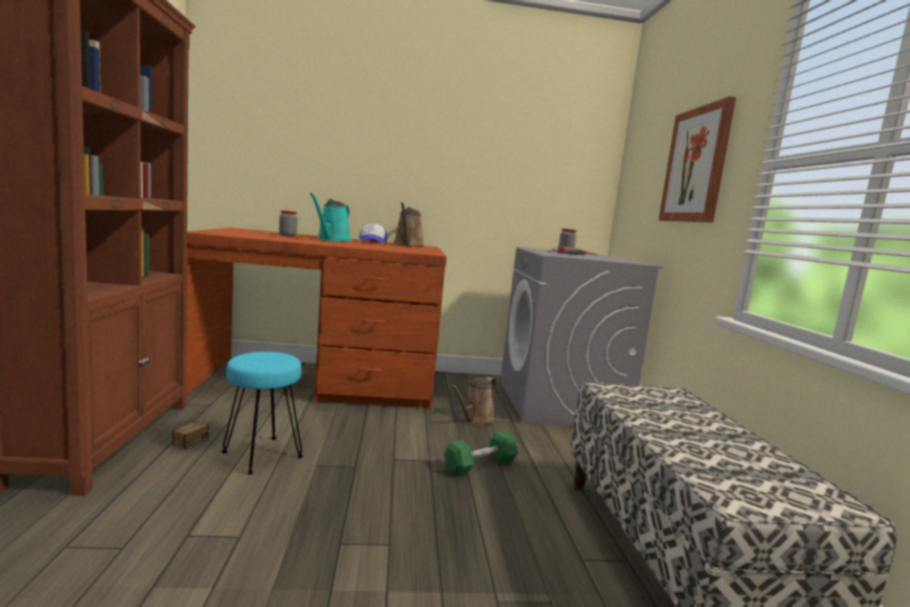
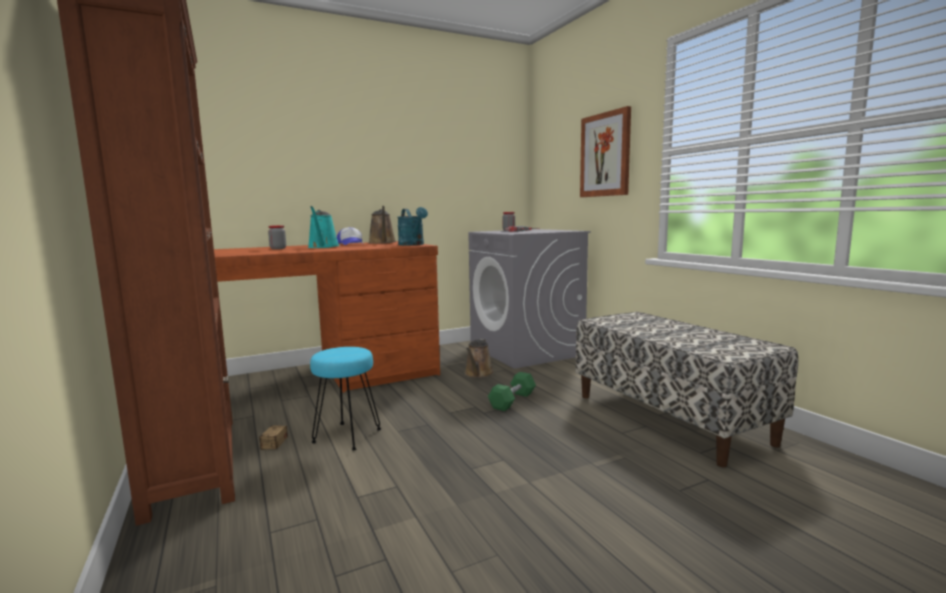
camera: 20 degrees left, 0 degrees up
(426, 251) = (413, 244): none -> turquoise watering can

